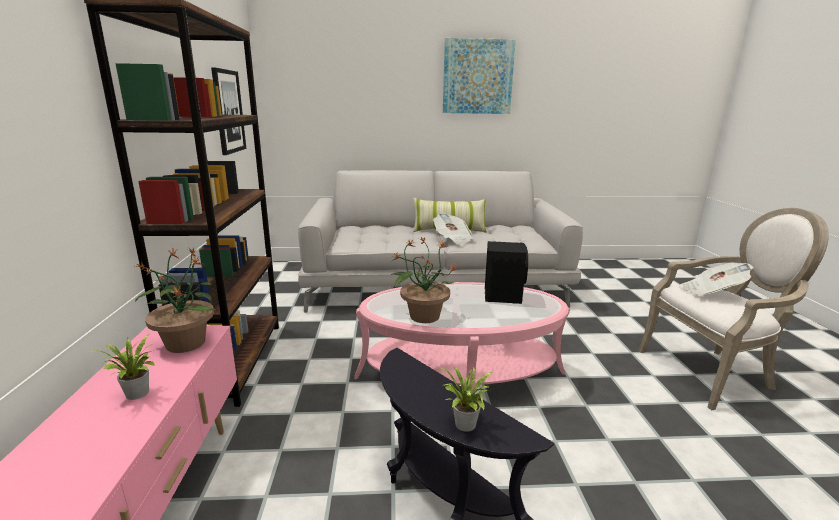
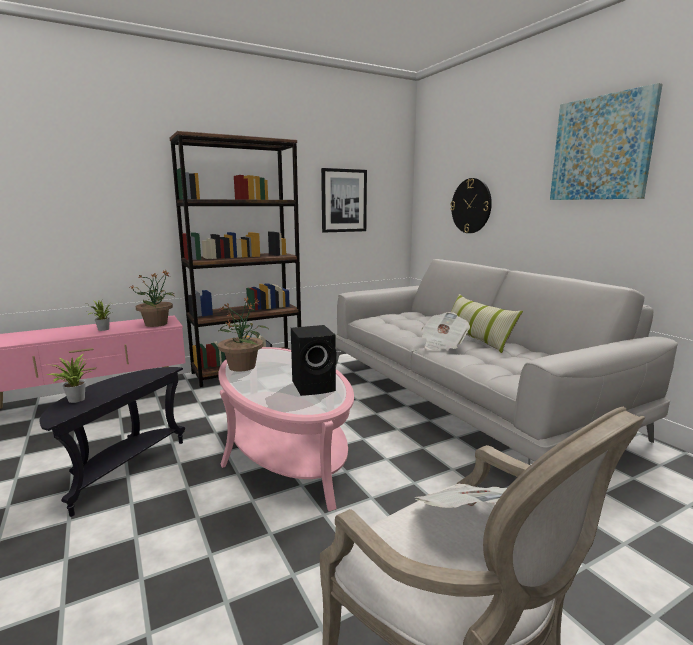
camera: 65 degrees right, 5 degrees down
(353, 116) = (471, 206): none -> wall clock

